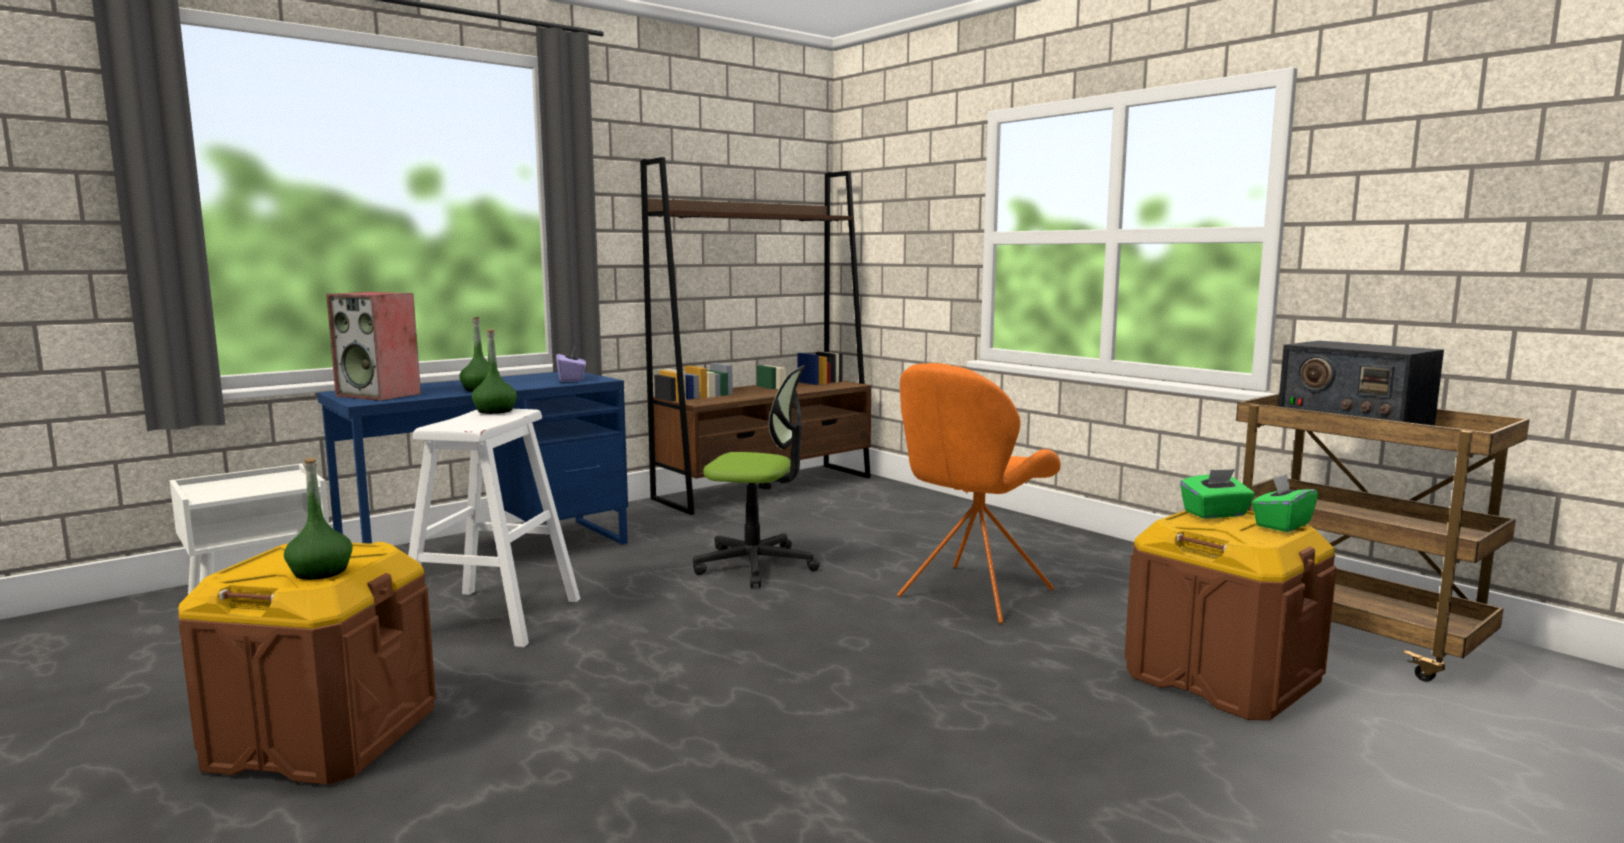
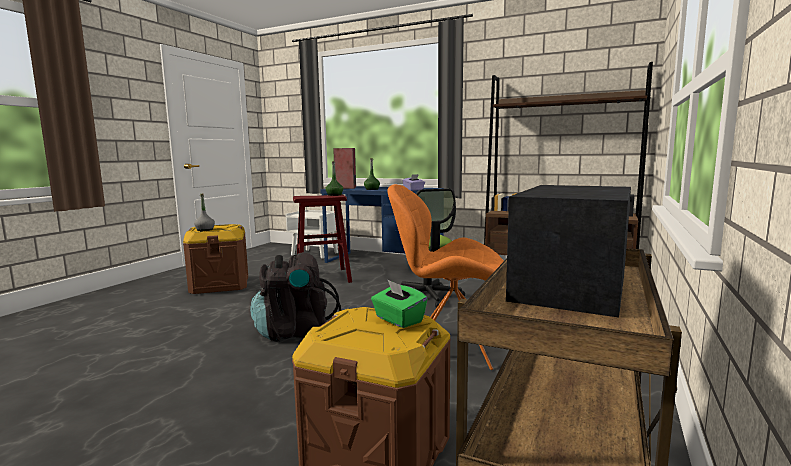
camera: 65 degrees right, 0 degrees up
(321, 572) = (205, 230): green bottle -> grey bottle
(492, 617) = (322, 277): white stool -> red stool
(806, 679) = (295, 331): none -> black backpack
(1282, 524) = (386, 341): green tissue box -> none

